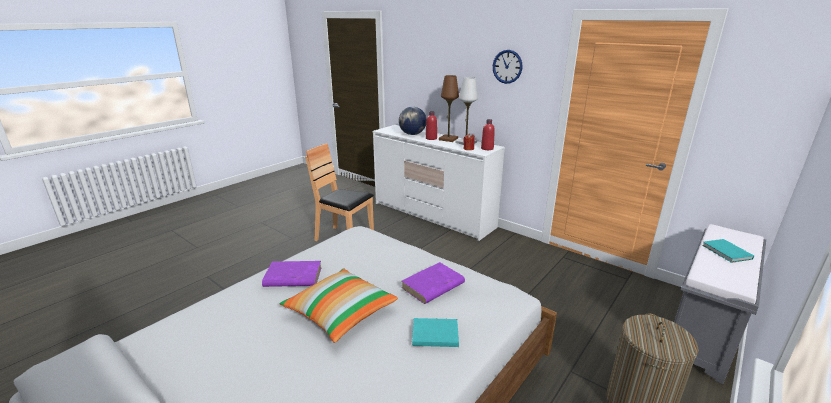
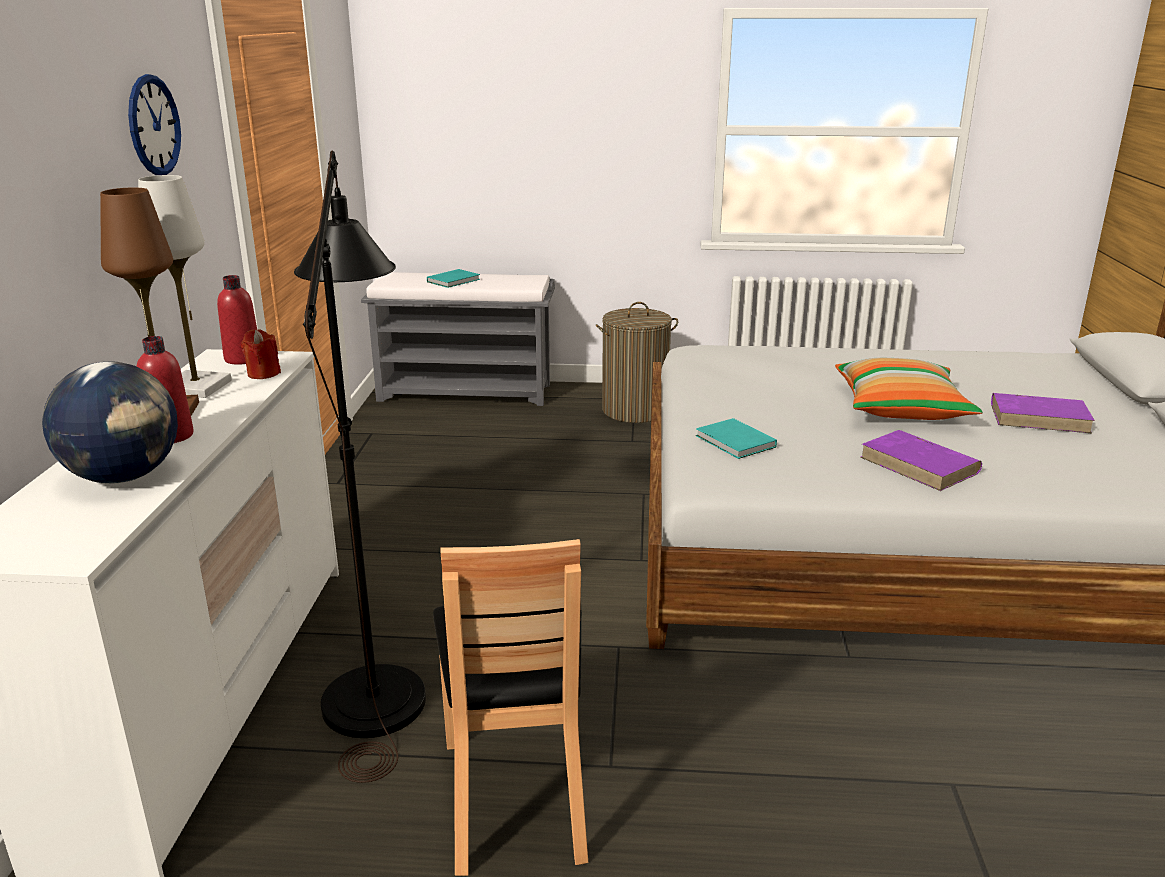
camera: 125 degrees left, 0 degrees up
(411, 234) = (376, 683): none -> black floor lamp
(432, 286) = (760, 378): purple book -> purple book (1040, 417)
(434, 333) = (830, 360): turquoise book -> turquoise book (735, 442)

